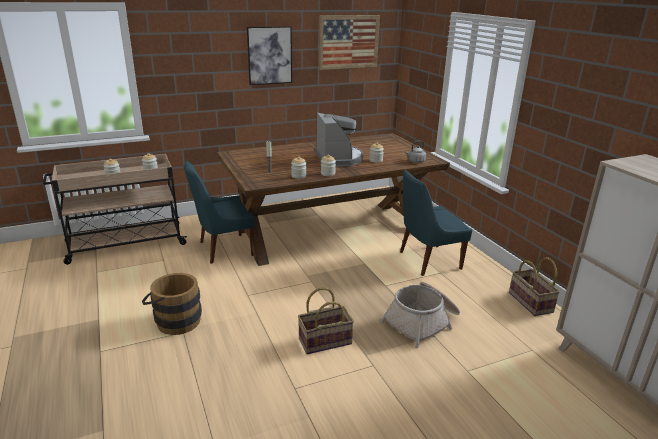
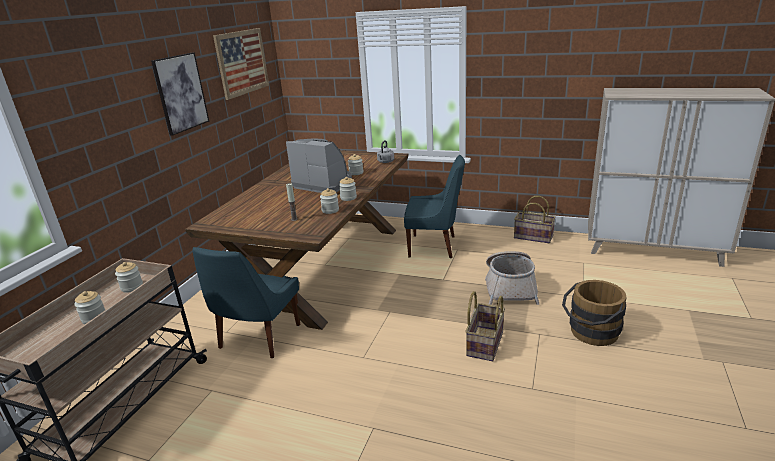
camera: 45 degrees left, 0 degrees up
(175, 320) = (345, 426): brown bucket -> brown bucket (590, 333)
(427, 260) = (434, 246): blue chair -> blue chair turned 105 degrees counterclockwise

